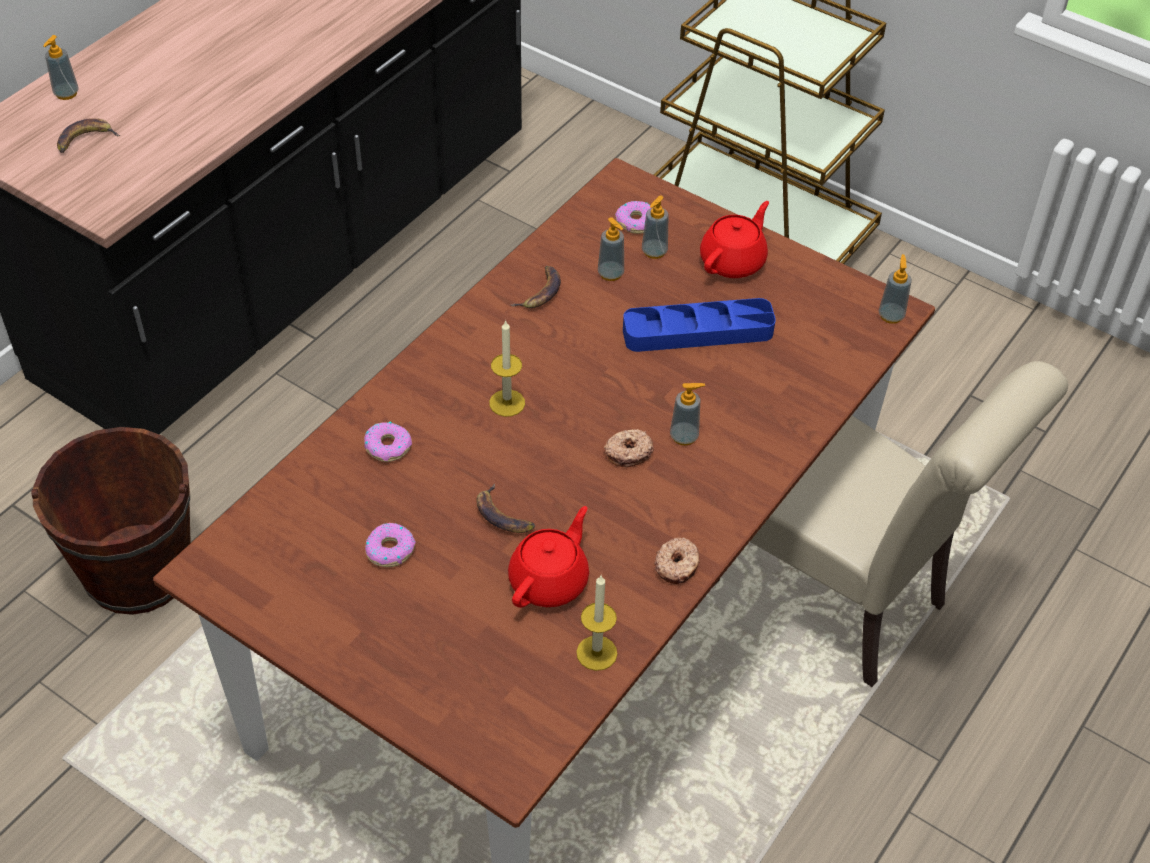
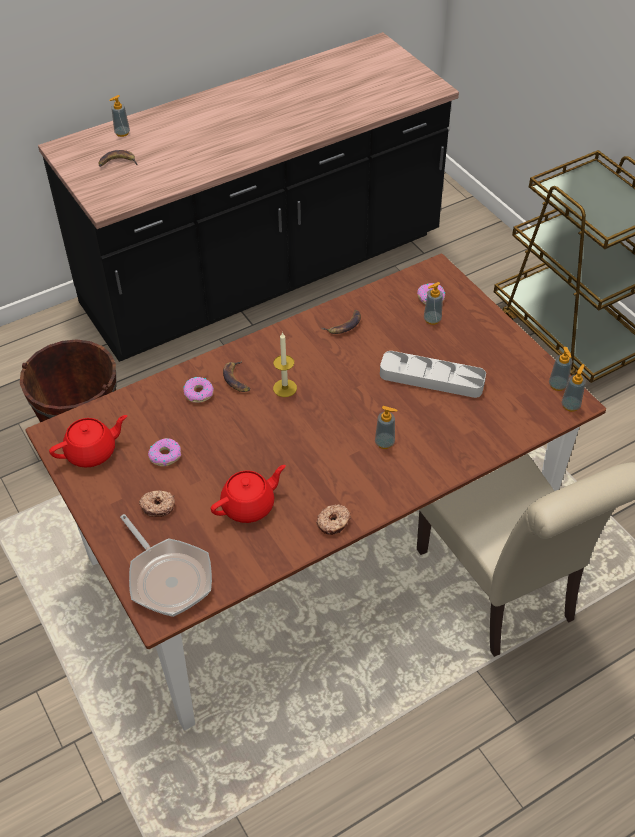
camera: 25 degrees right, 0 degrees up
(492, 718) = (167, 577): none -> frying pan
(503, 515) = (243, 456): banana -> banana (237, 379)
(596, 653) = (252, 560): candle -> none
(610, 273) = (396, 326): soap dispenser -> soap dispenser (557, 385)
(628, 452) = (343, 441): donut -> donut (158, 506)
(698, 331) = (432, 378): blue tray -> grey tray
(733, 261) = (481, 340): red teapot -> red teapot (92, 452)

